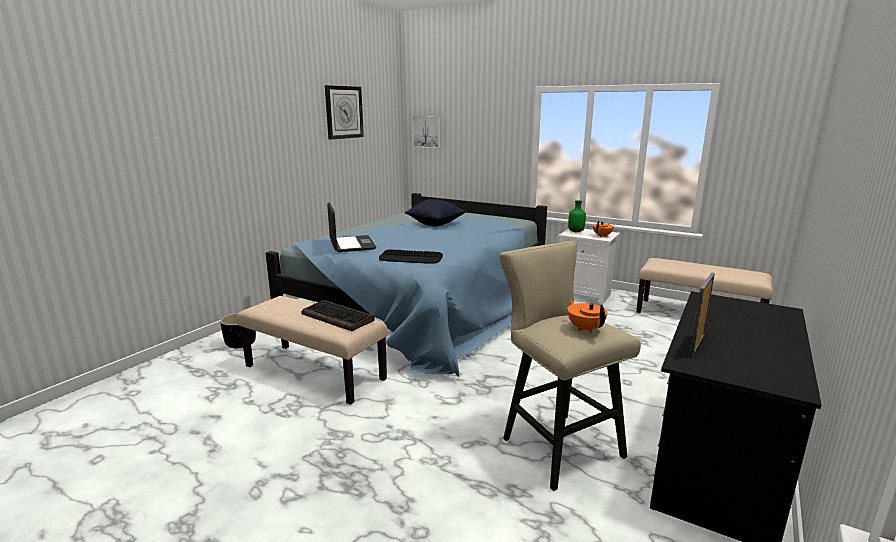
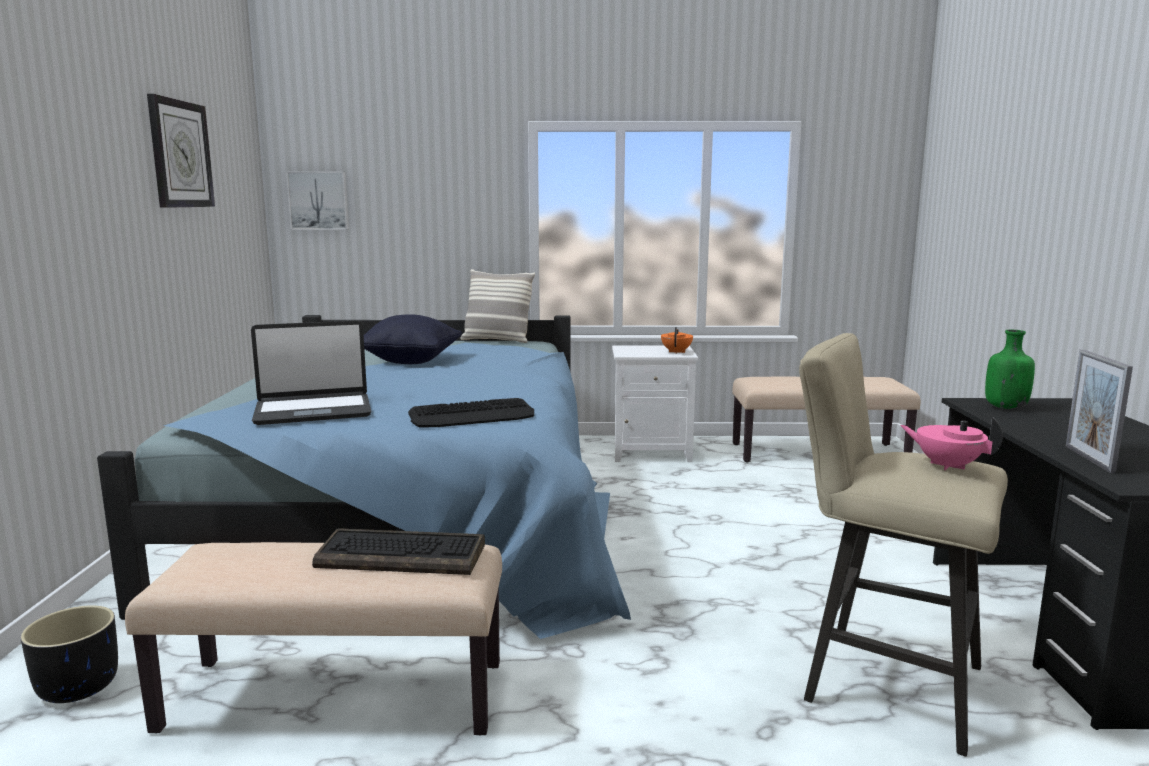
camera: 30 degrees left, 5 degrees down
(351, 245) = (313, 411): laptop -> laptop turned 120 degrees clockwise
(502, 216) = (497, 340): none -> pillow
(576, 231) = (631, 350): green bottle -> green bottle (1005, 407)
(585, 328) = (947, 465): orange teapot -> pink teapot

